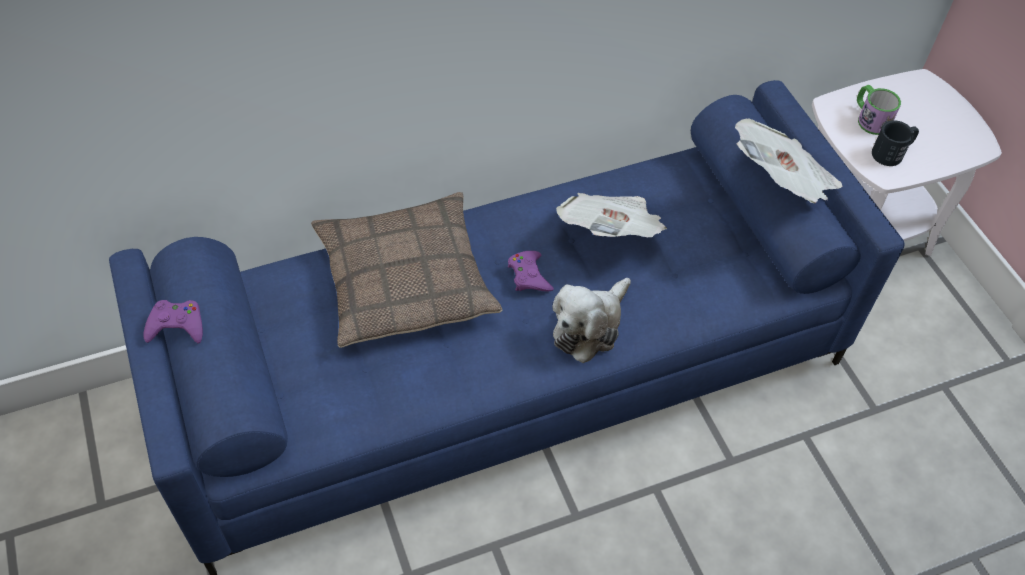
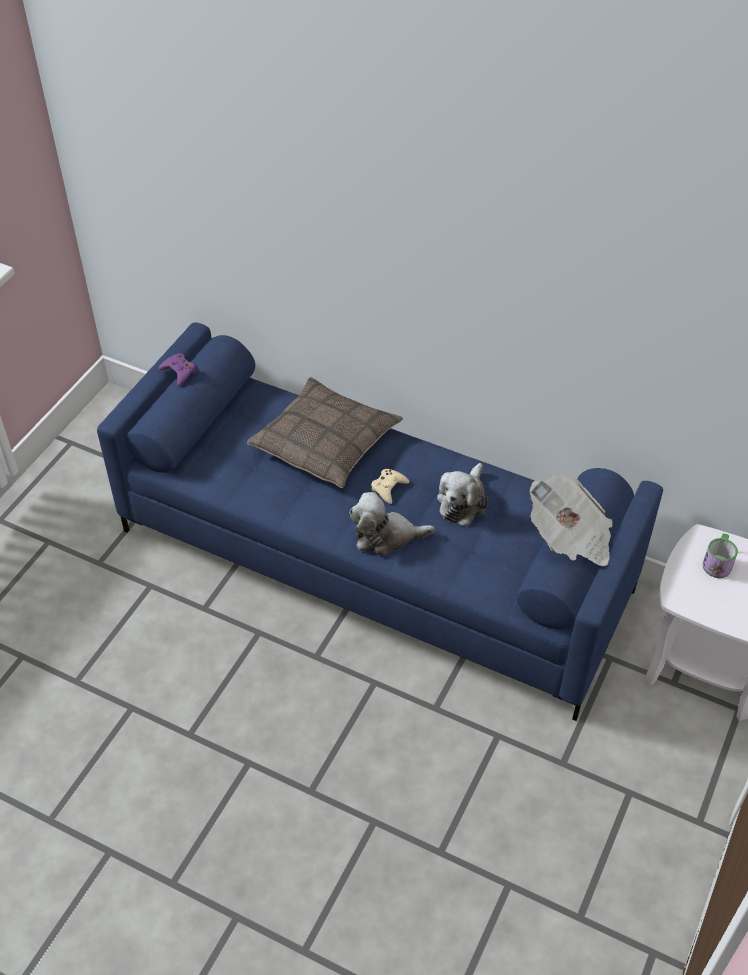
camera: 50 degrees right, 5 degrees down
(529, 276) = (388, 488): purple game controller -> beige game controller
(610, 233) = (463, 502): newspaper -> plush toy
(892, 152) = (701, 591): black mug -> none

